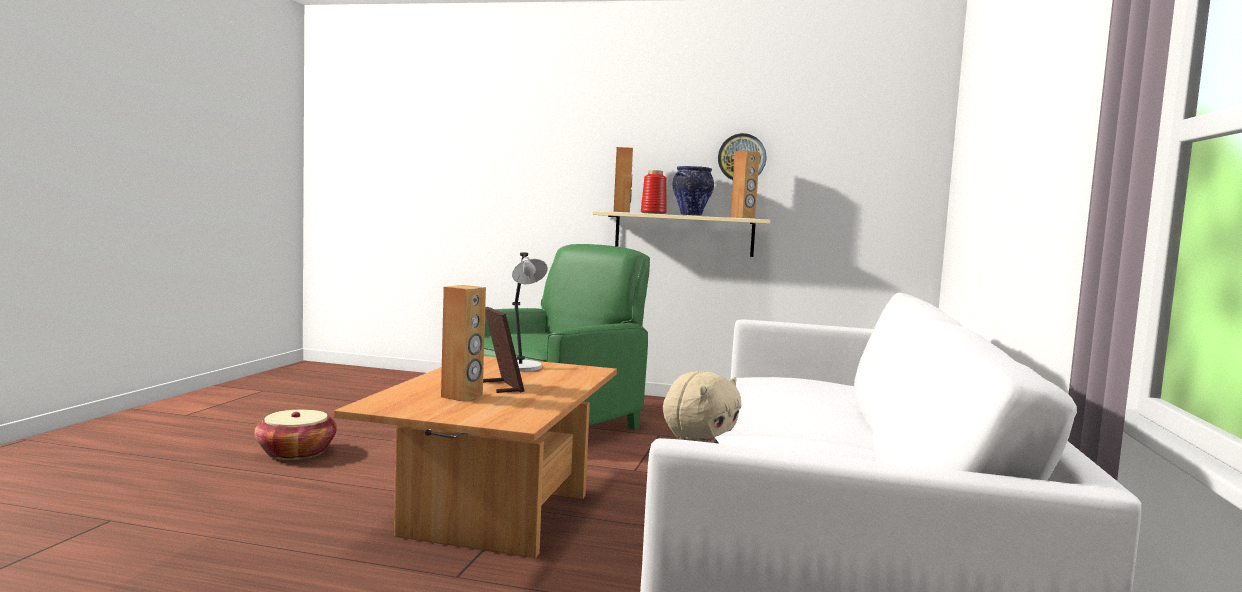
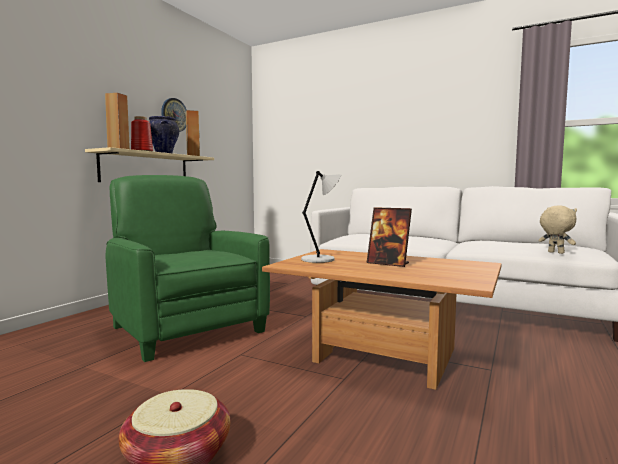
camera: 75 degrees left, 0 degrees up
(462, 396) = (423, 269): brown speaker -> none
(502, 387) = (388, 263): picture frame -> picture frame turned 135 degrees counterclockwise

